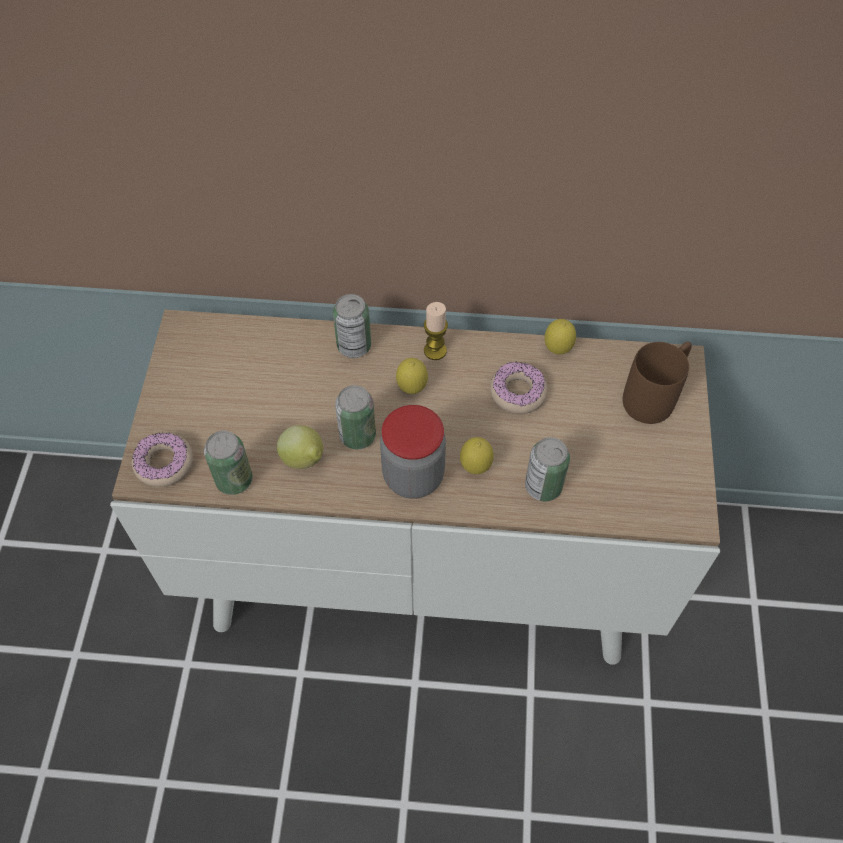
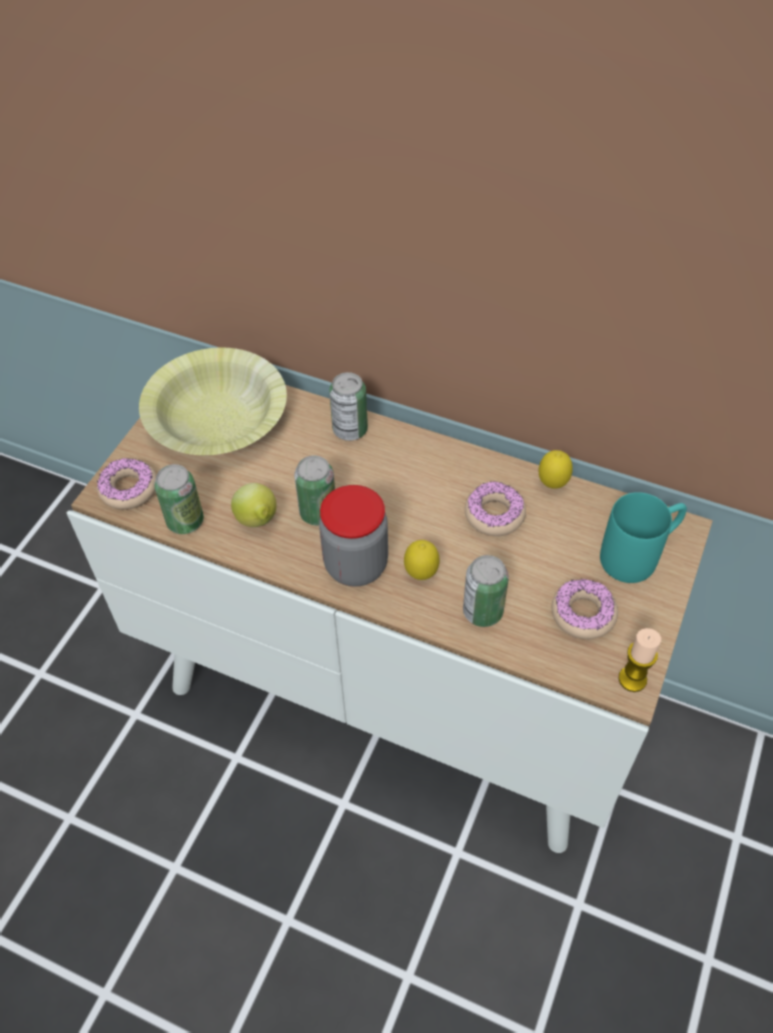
camera: 20 degrees right, 5 degrees down
(221, 368) = (217, 418): none -> yellow bowl
(412, 389) = (389, 483): lemon -> none
(435, 351) = (427, 454): candle -> candle (632, 679)
(629, 463) = (583, 614): none -> donut
(655, 395) = (639, 555): brown mug -> turquoise mug

